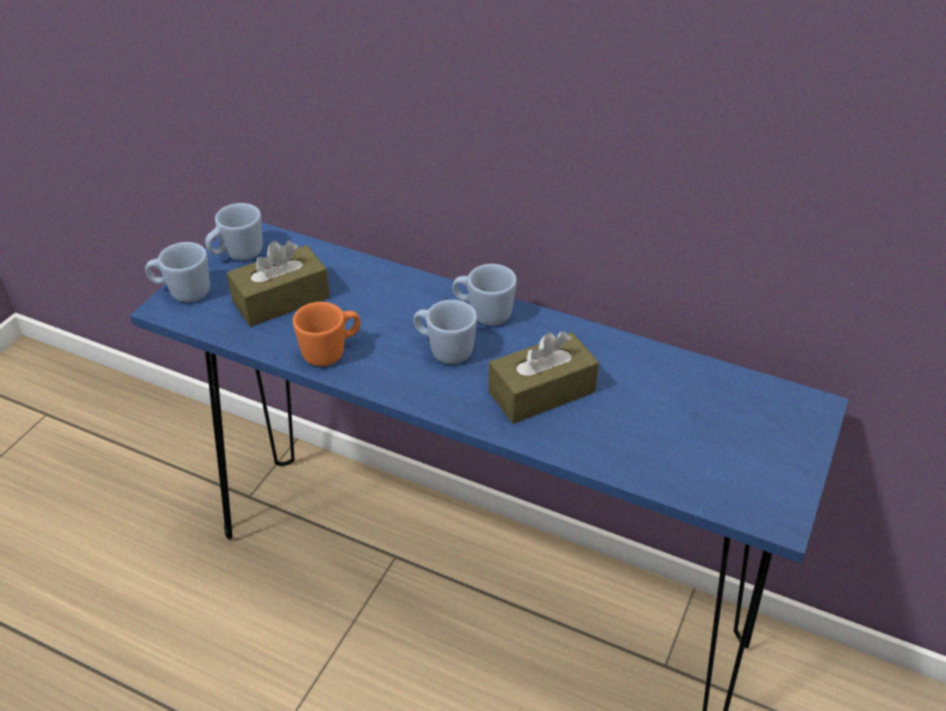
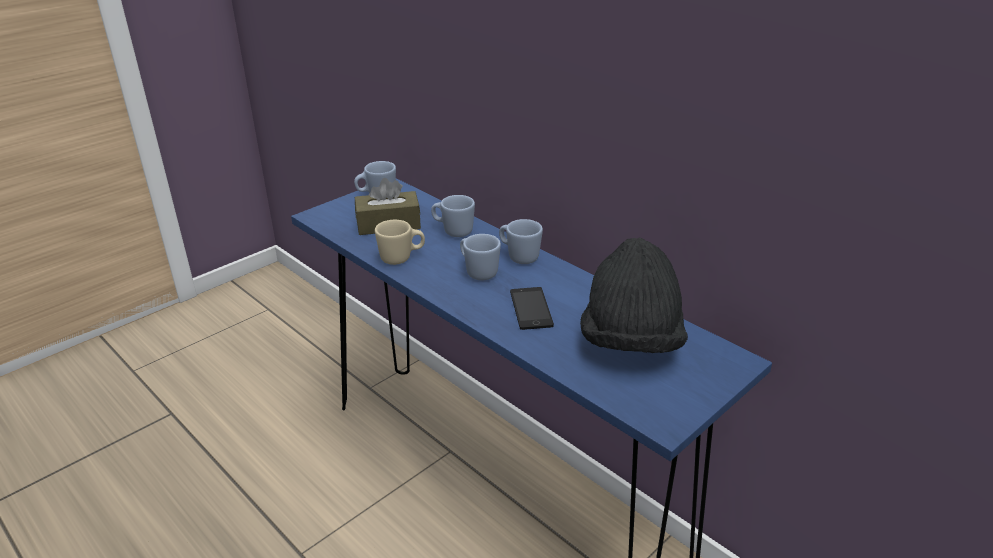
camera: 20 degrees right, 10 degrees down
(183, 292) = (330, 210): blue mug -> blue mug (453, 231)
(331, 352) = (401, 258): orange mug -> beige mug
(541, 392) = (531, 309): brown tissue box -> phone
(682, 410) = (630, 341): none -> black hat

